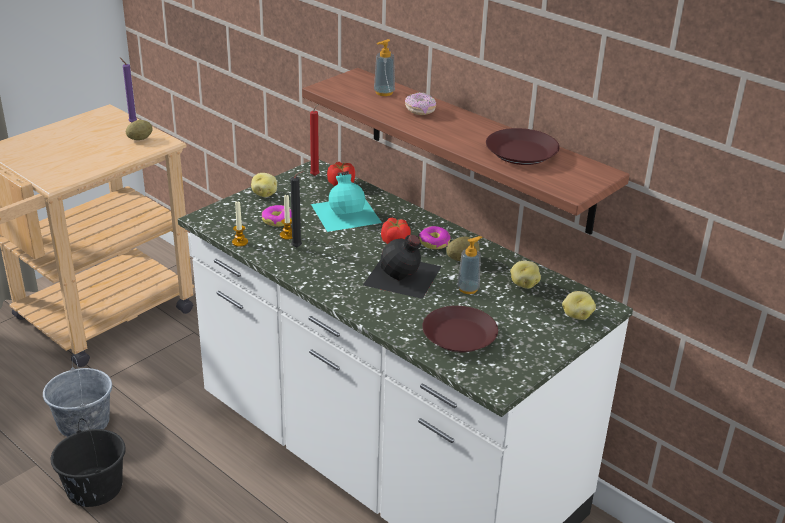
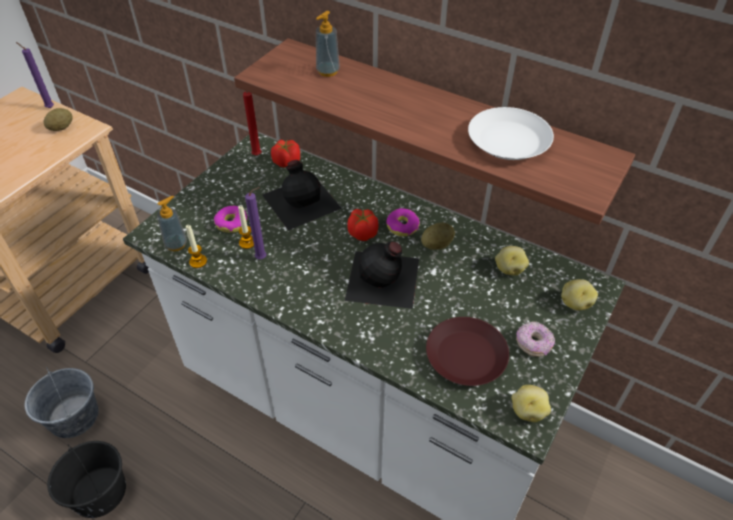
camera: 10 degrees left, 15 degrees up
(264, 194) = (210, 189): potato -> potato (528, 410)
(298, 247) = (263, 258): black candle -> purple candle
(346, 212) = (302, 200): turquoise bottle -> black bottle
(420, 111) = (376, 93): donut -> donut (533, 344)
(468, 289) = (455, 285): soap dispenser -> soap dispenser (176, 244)
(521, 152) = (508, 140): brown plate -> white plate

